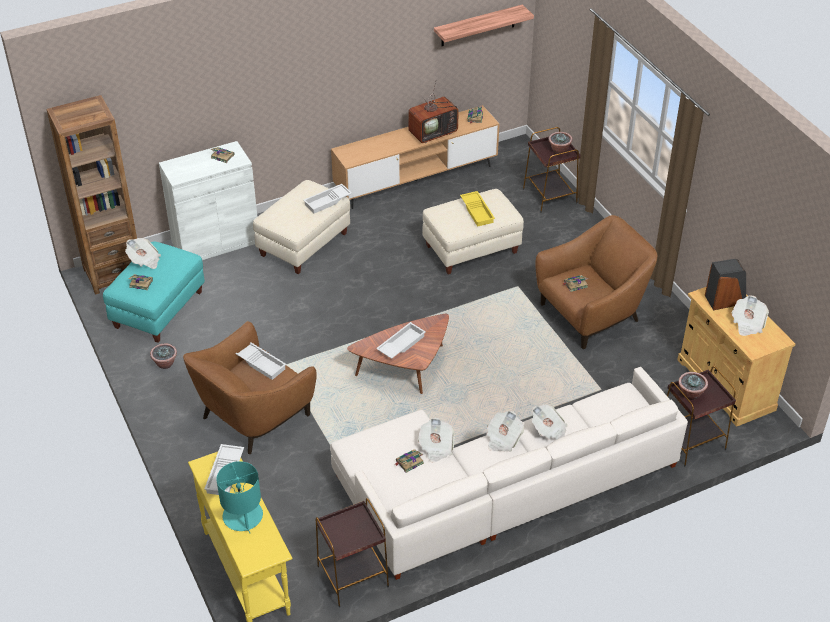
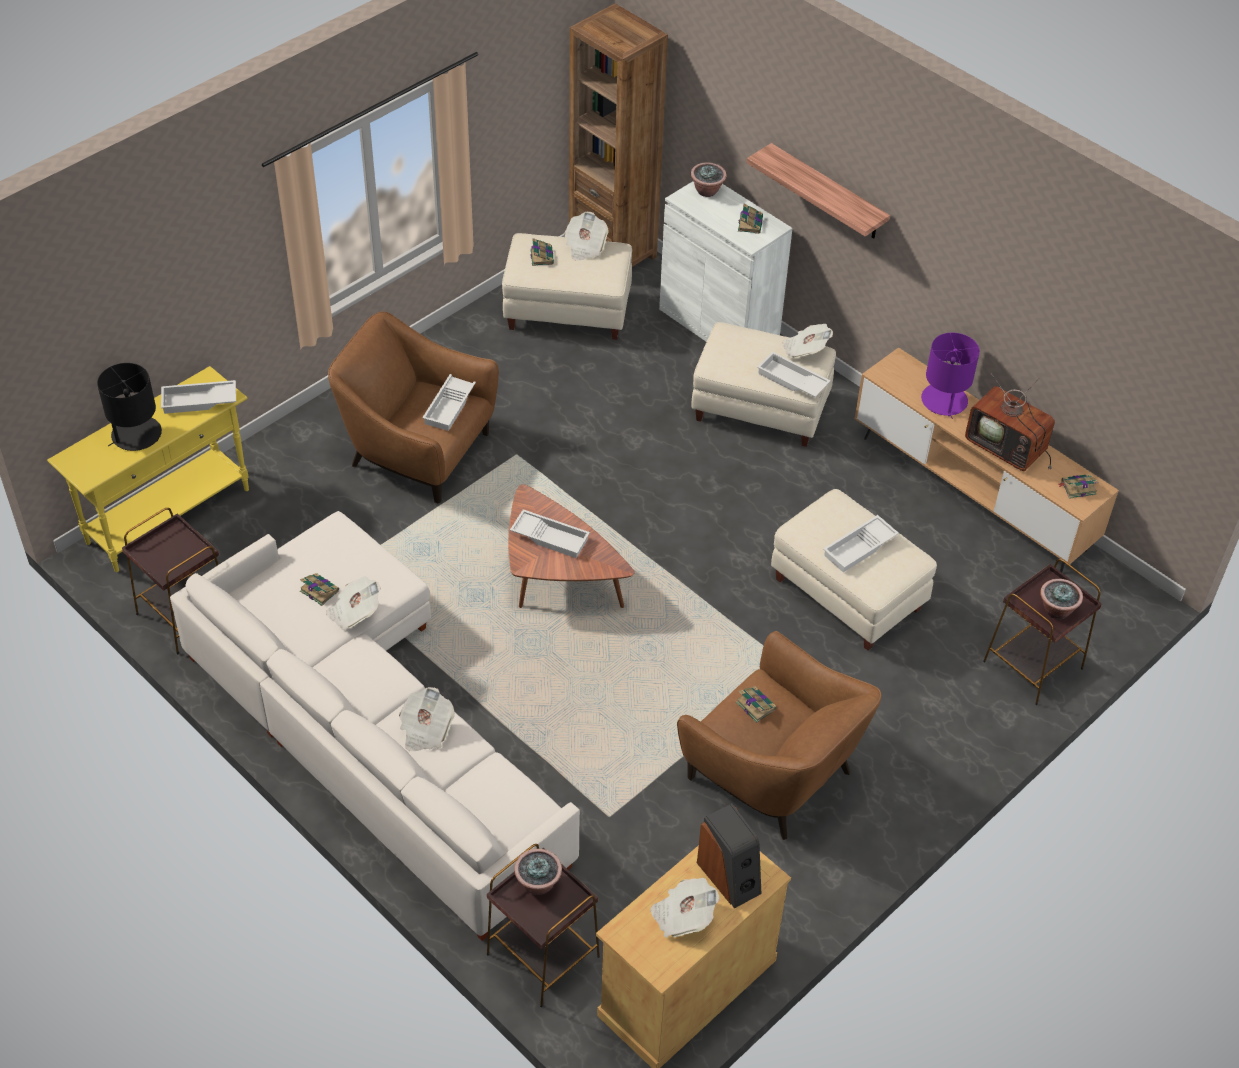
camera: 70 degrees right, 5 degrees up
(158, 309) = (567, 311): turquoise ottoman -> beige ottoman
(165, 363) = (475, 347): potted plant -> potted plant (707, 191)
(243, 516) = (136, 434): turquoise table lamp -> black table lamp
(385, 144) = (944, 401): none -> purple table lamp
(478, 26) = (1148, 367): shelf -> shelf (827, 193)
(478, 211) = (860, 548): yellow tray -> white tray
(503, 439) = (391, 681): newspaper -> newspaper (805, 350)

